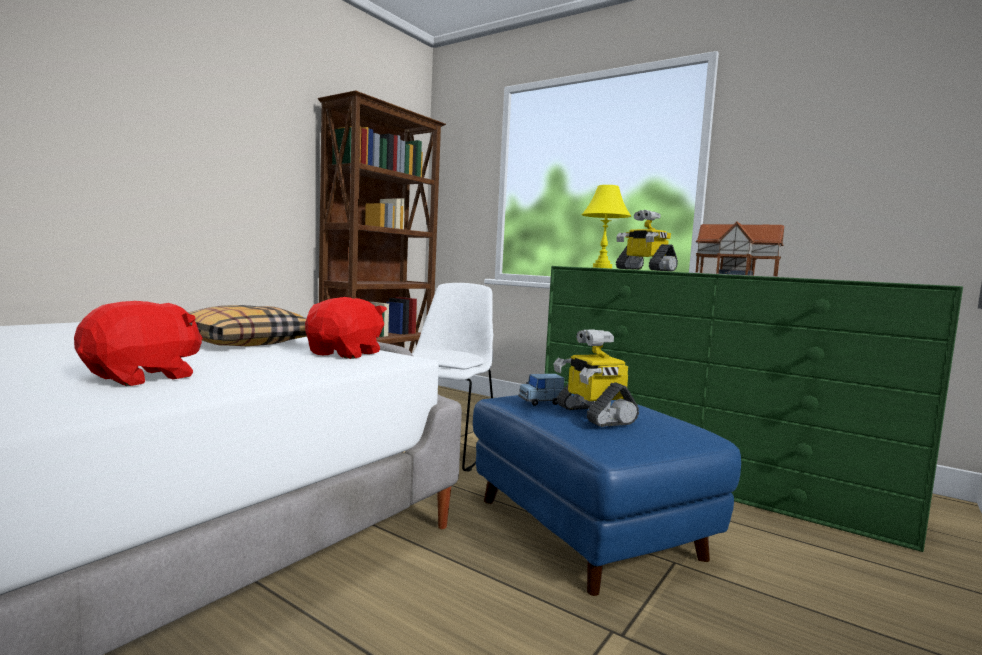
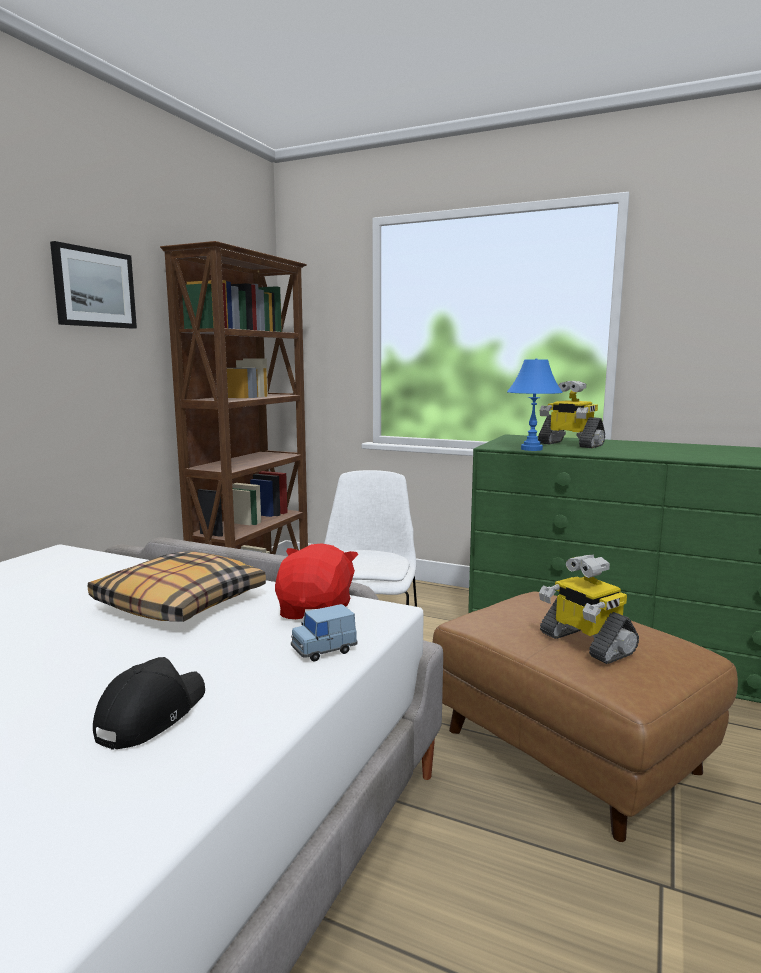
camera: 10 degrees left, 5 degrees up
(143, 377) = (151, 715): red plush toy -> black cap
(256, 122) = (94, 288): none -> picture
(541, 402) = (518, 628): blue toy car -> blue toy car (324, 650)
(588, 527) = (570, 749): blue ottoman -> brown ottoman
(602, 267) = (532, 449): yellow table lamp -> blue table lamp
(737, 274) = (678, 453): toy house -> none

